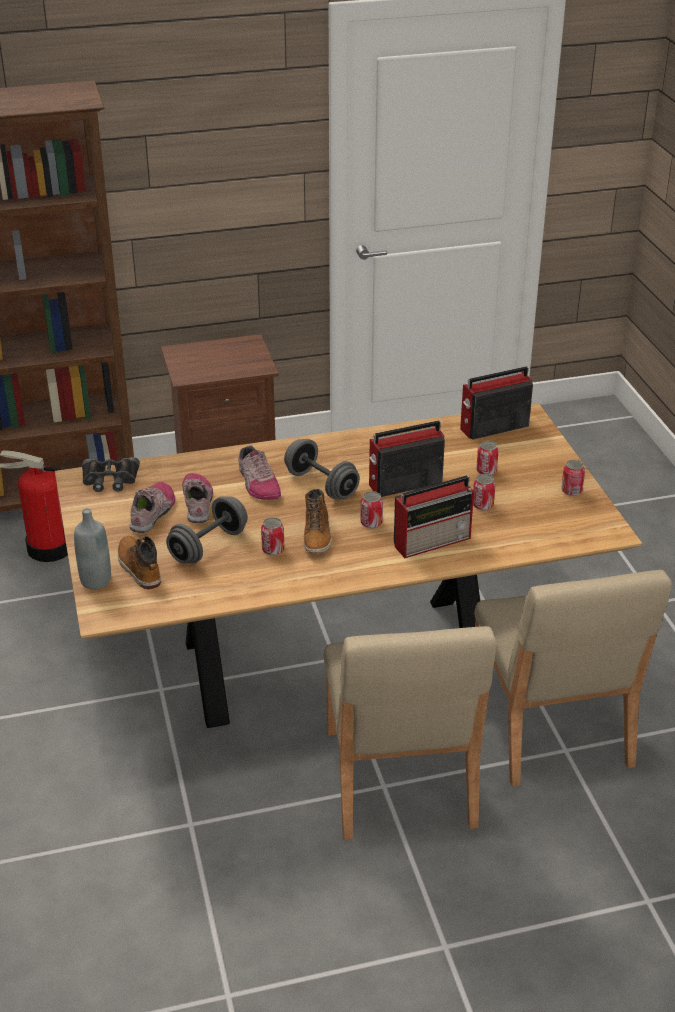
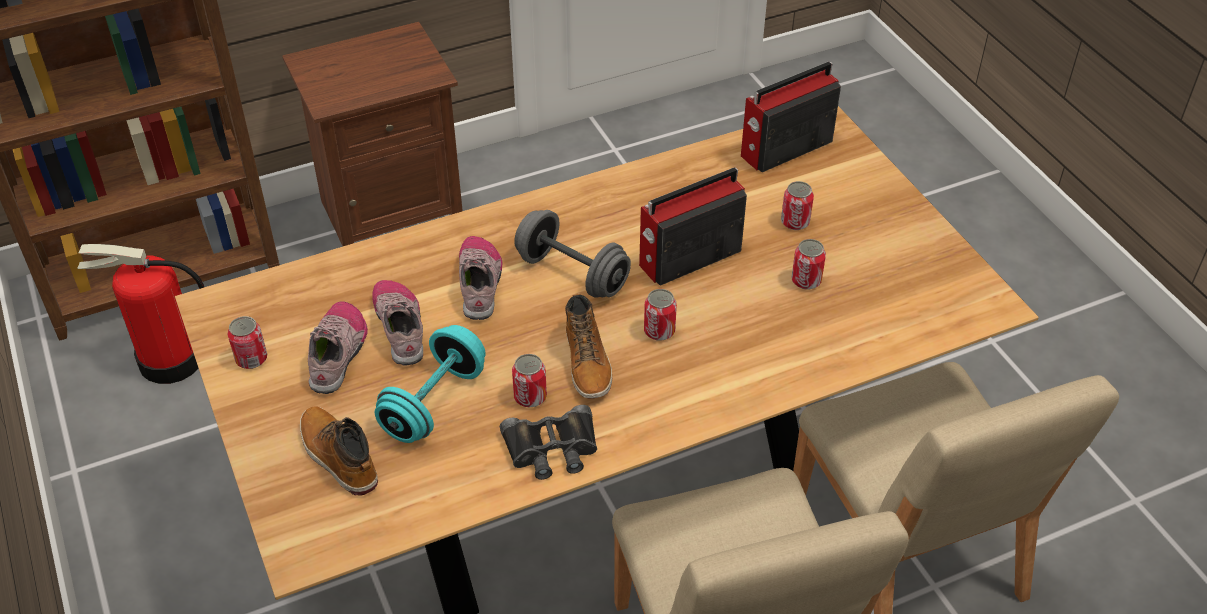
camera: 10 degrees left, 10 degrees up
(96, 581) = (278, 490): grey bottle -> none
(110, 479) = (261, 302): black binoculars -> black binoculars (552, 449)
(208, 546) = (434, 403): grey dumbbell -> turquoise dumbbell
(257, 484) = (480, 283): shoe -> shoe turned 150 degrees counterclockwise
(433, 541) = (755, 351): radio -> none
(571, 490) = (919, 241): can -> can (251, 359)

